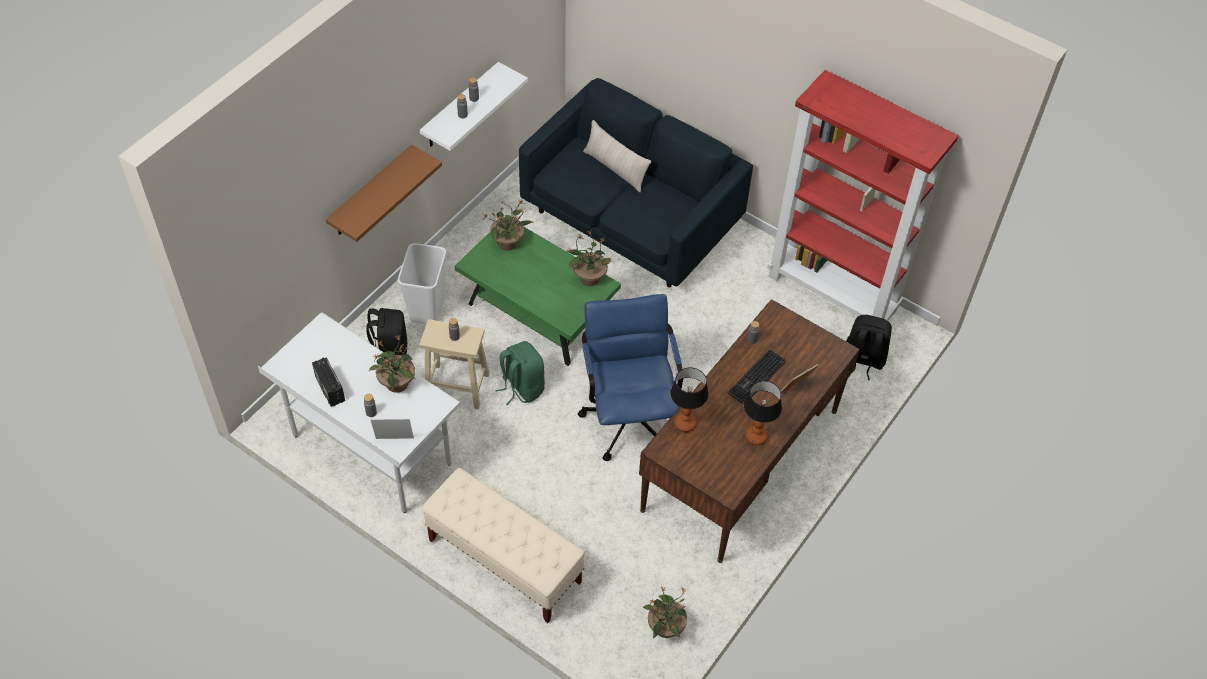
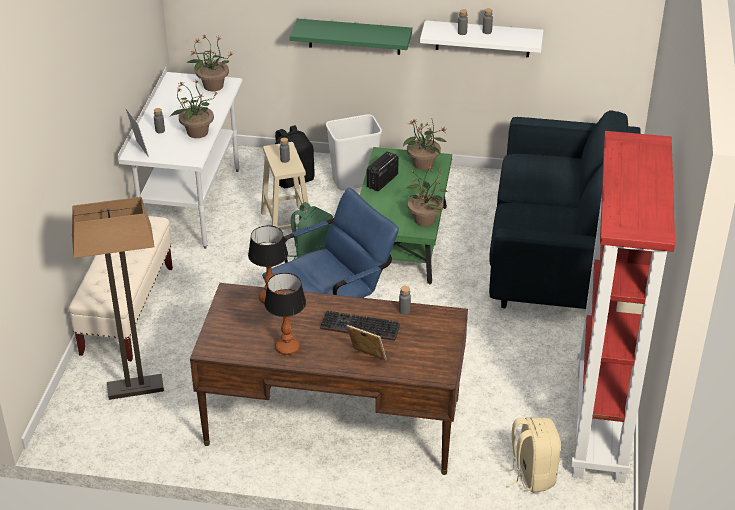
camera: 65 degrees right, 15 degrees down
(330, 390) = (169, 106): radio -> radio (382, 181)
(371, 192) = (354, 36): brown shelf -> green shelf
(615, 169) = (565, 190): beige pillow -> none
(620, 591) = (135, 388): none -> floor lamp
(665, 628) = (112, 430): potted plant -> potted plant (212, 86)
(862, 360) = (531, 475): black backpack -> beige backpack

